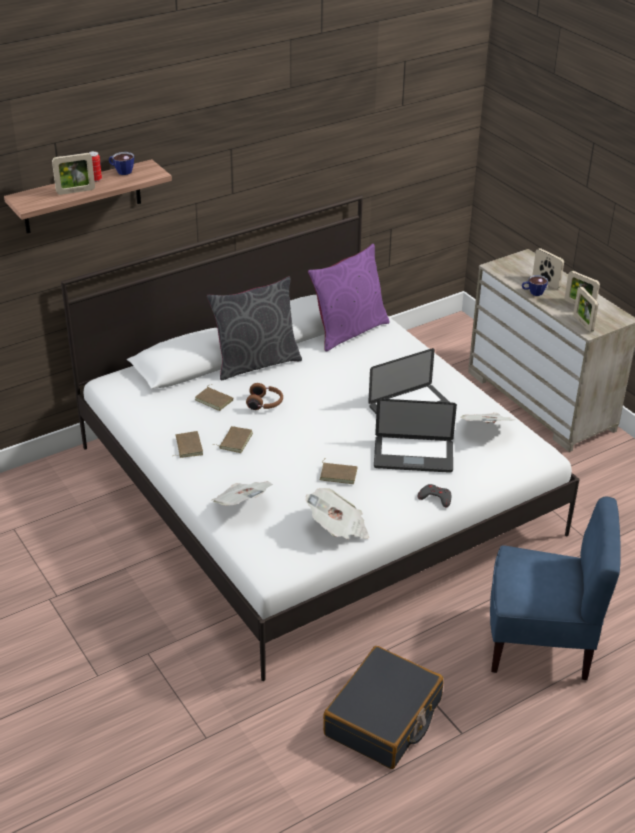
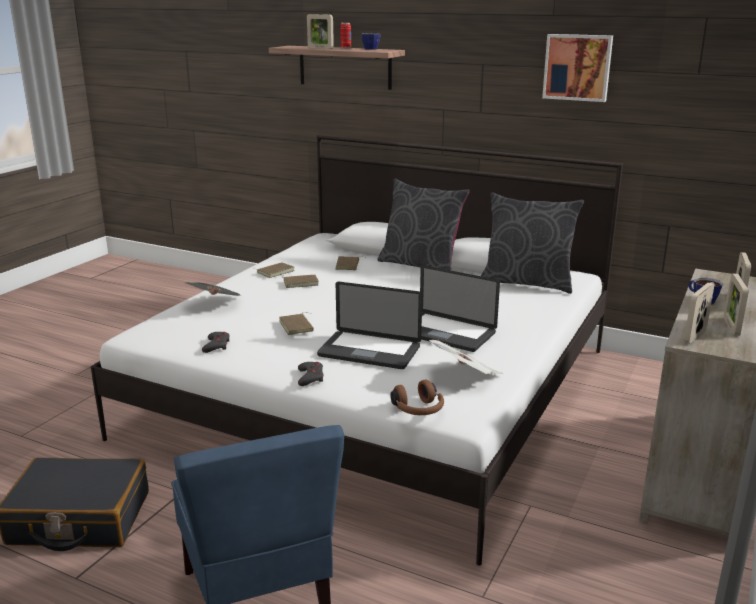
camera: 60 degrees right, 15 degrees down
(265, 404) = (367, 280): brown headphones -> brown headphones (419, 410)
(316, 127) = (577, 67): none -> picture
(338, 528) = (216, 345): newspaper -> grey game controller
(348, 331) = (527, 283): purple pillow -> grey pillow
(413, 455) = (369, 351): laptop -> laptop turned 45 degrees counterclockwise

